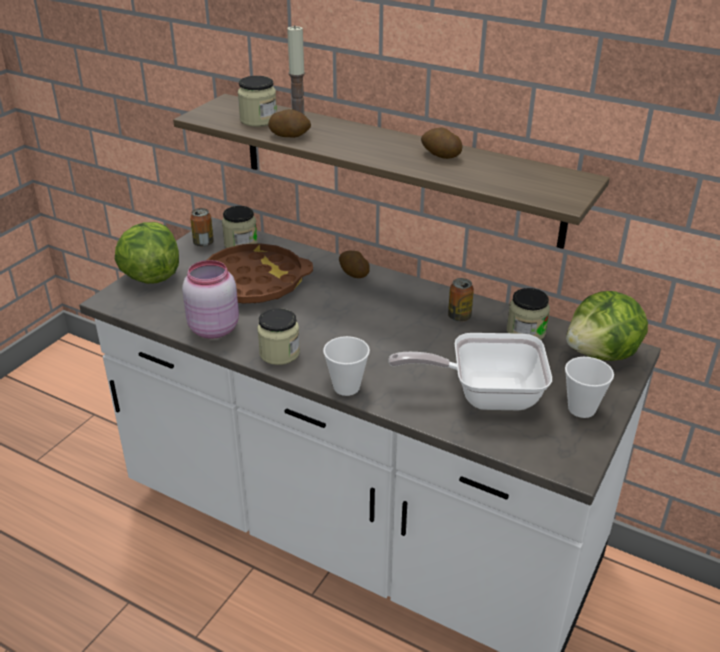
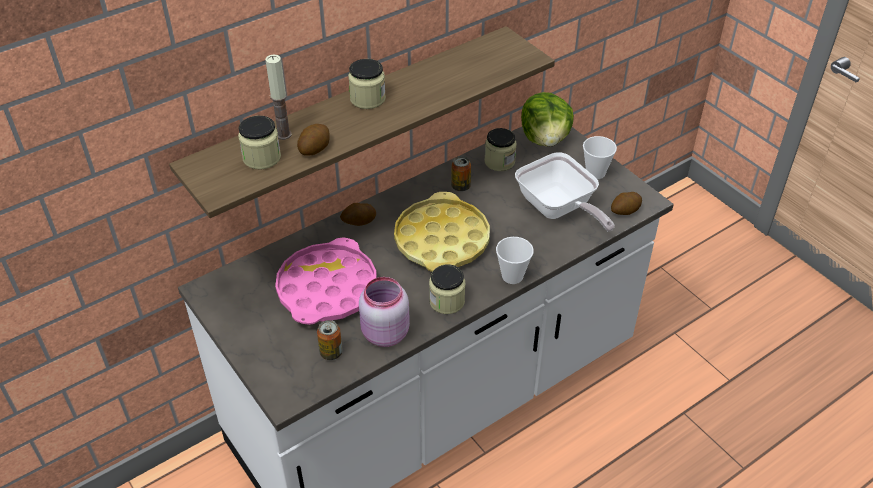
camera: 65 degrees left, 10 degrees up
(151, 276) = (264, 359): lettuce -> none
(203, 243) = (229, 305): can -> can (331, 352)
(241, 244) = (252, 279): jar -> jar (367, 99)
(252, 282) = (327, 289): brown tray -> pink tray
(366, 327) = (441, 240): none -> yellow tray
(440, 155) = (418, 83): potato -> potato (624, 211)
(485, 394) = (558, 209): frying pan -> frying pan turned 60 degrees counterclockwise

